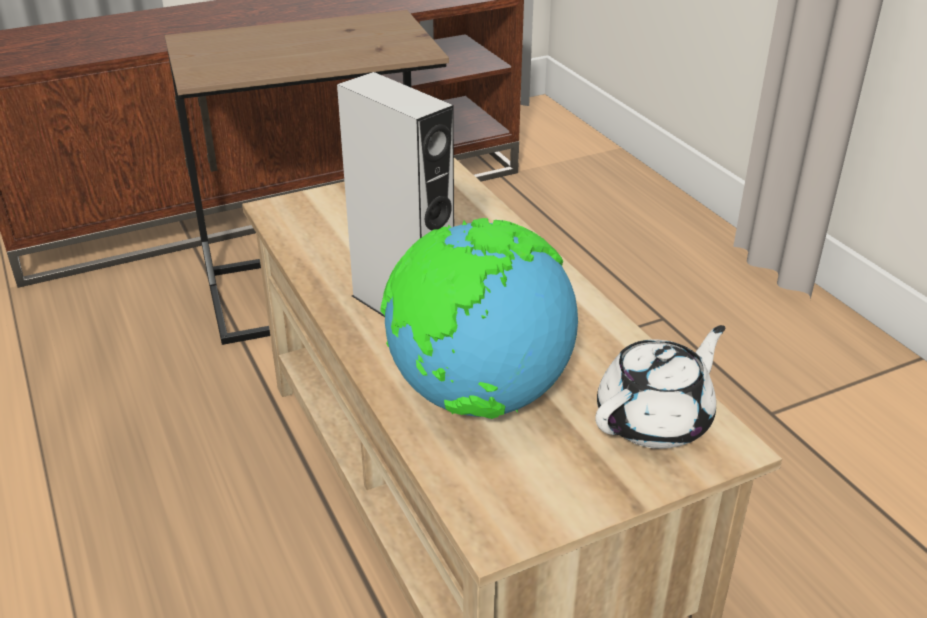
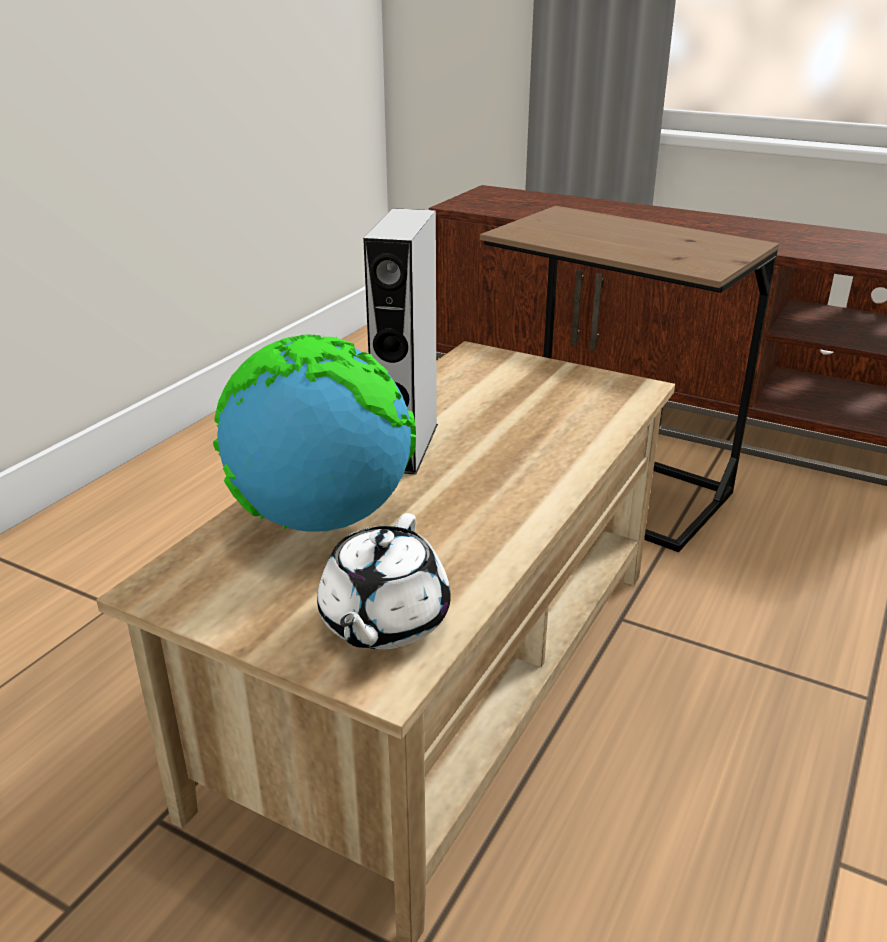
camera: 55 degrees right, 5 degrees down
(655, 420) = (383, 622): white teapot -> white teapot turned 90 degrees clockwise

